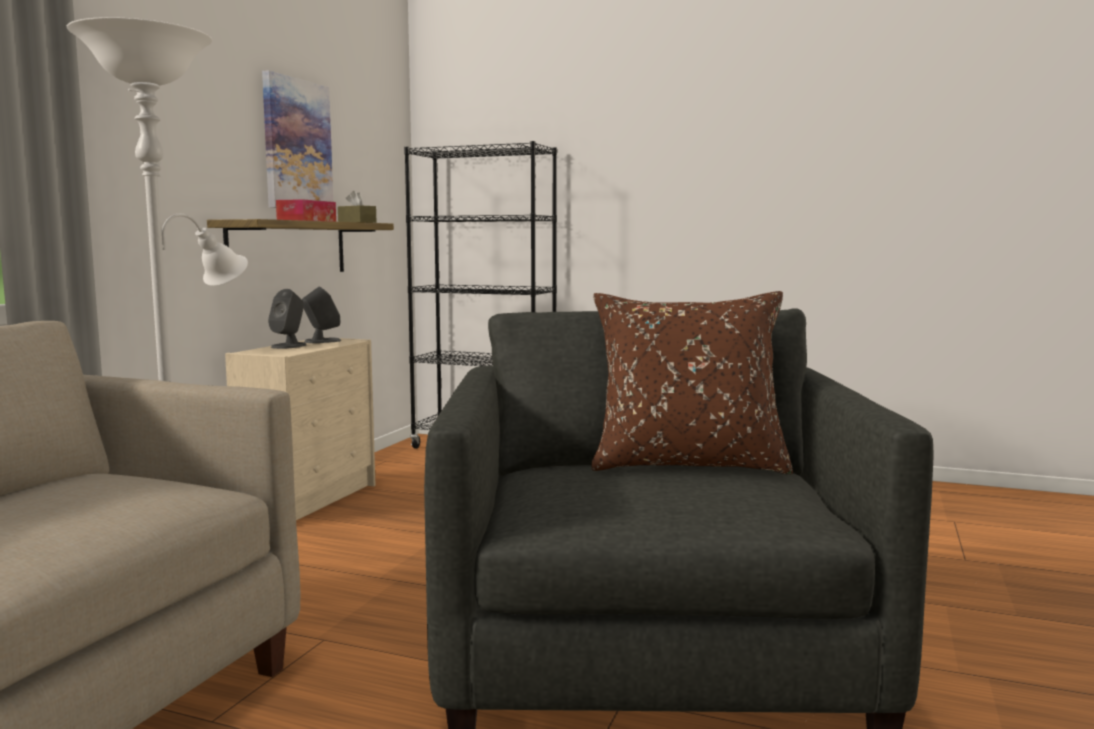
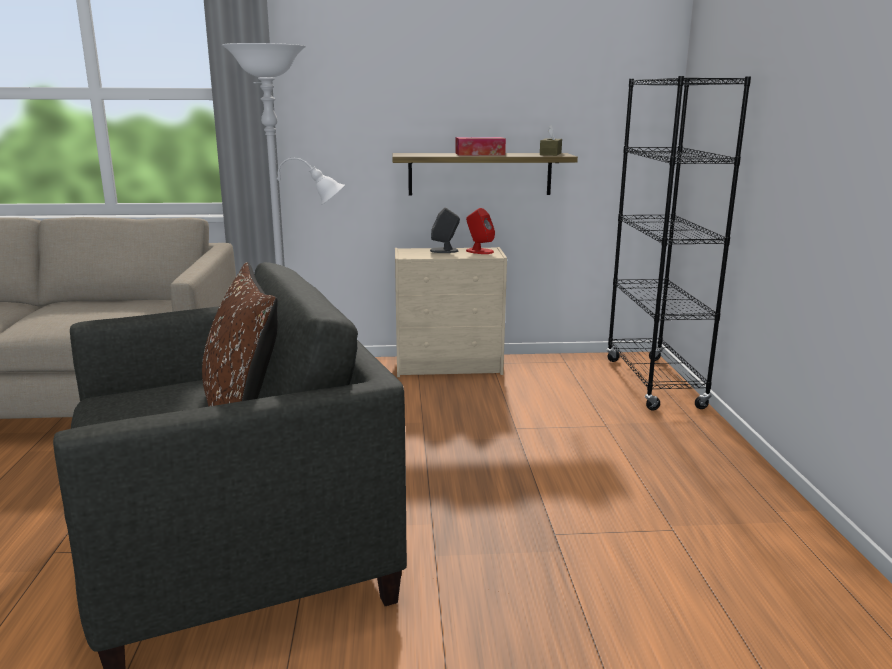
camera: 65 degrees right, 10 degrees up
(296, 145) = (498, 88): picture -> none
(322, 341) = (479, 251): grey speaker -> red speaker

